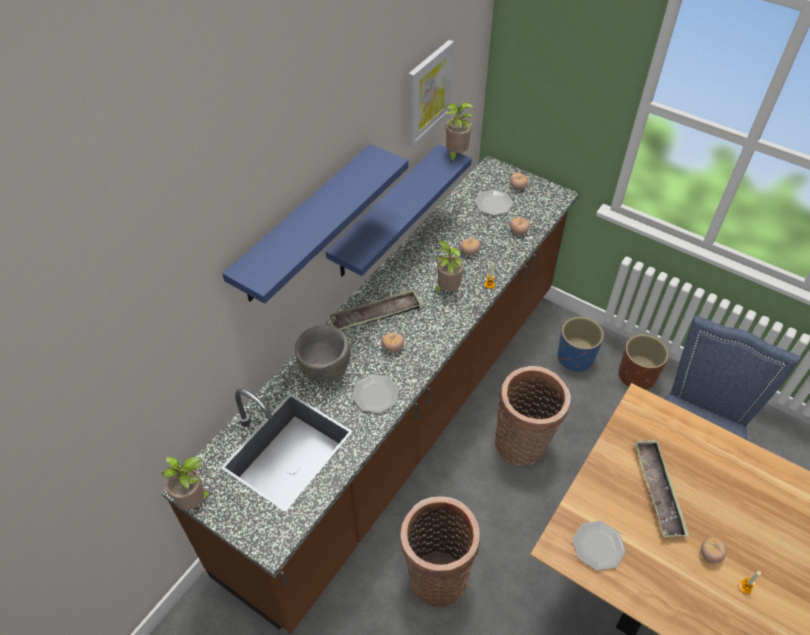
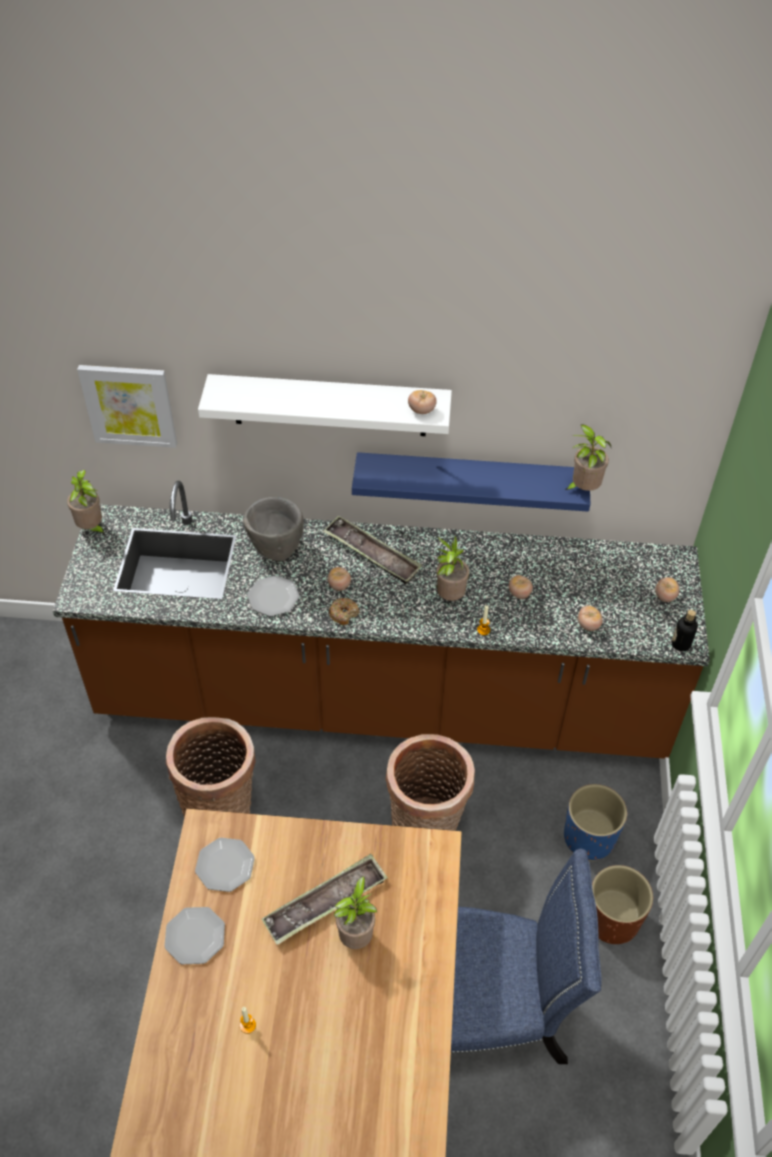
camera: 60 degrees right, 0 degrees up
(305, 225) = (329, 405): blue shelf -> white shelf
(423, 356) = (344, 614): none -> donut
(428, 93) = (574, 397): picture -> picture (129, 405)
(493, 204) = (615, 584): plate -> plate (194, 936)
(559, 198) = (680, 644): none -> bottle
(693, 482) = (357, 936): none -> potted plant
(709, 554) = (271, 978): tomato -> tomato (421, 410)

